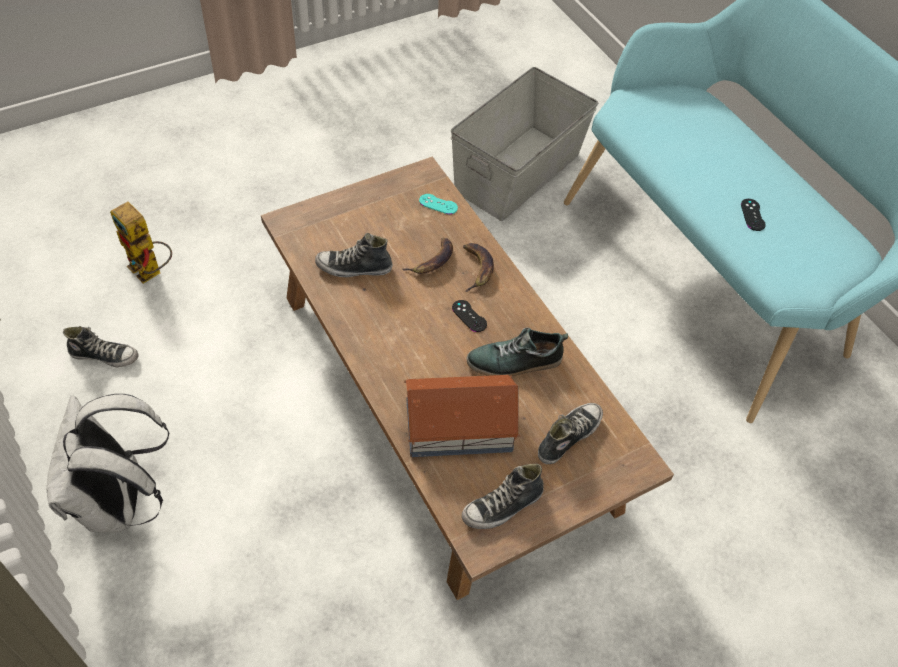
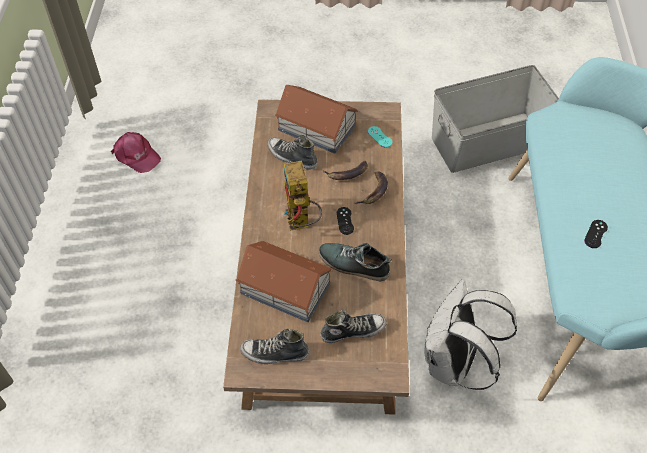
camera: 35 degrees right, 0 degrees up
(105, 355) = (136, 156): shoe -> pink cap
(120, 503) = (88, 248): white backpack -> white backpack (454, 364)
(151, 272) = (196, 115): toy robot -> toy robot (301, 223)
(357, 221) = (316, 127): none -> toy house

